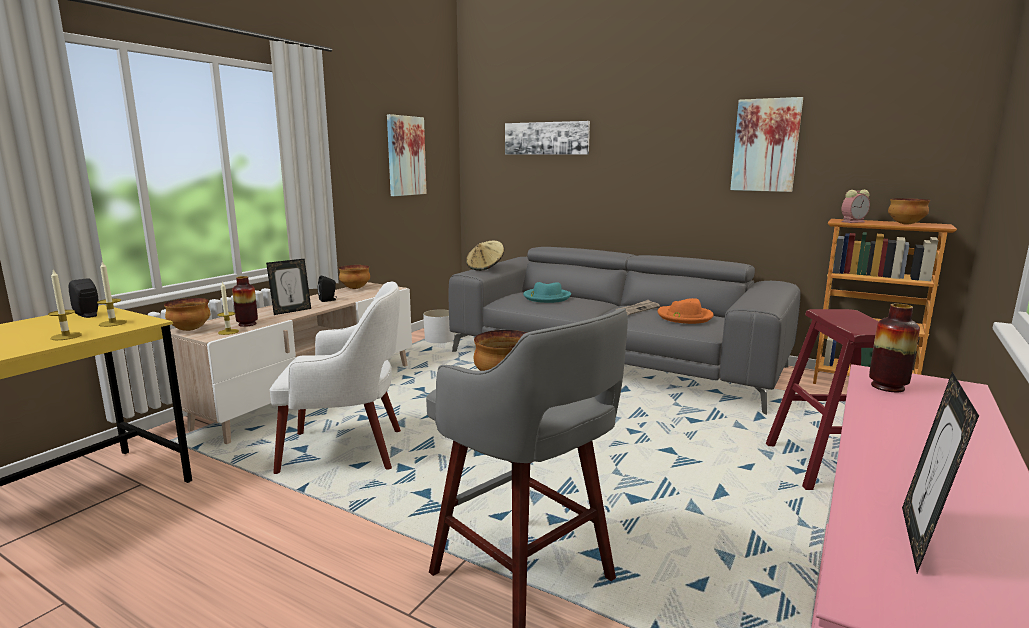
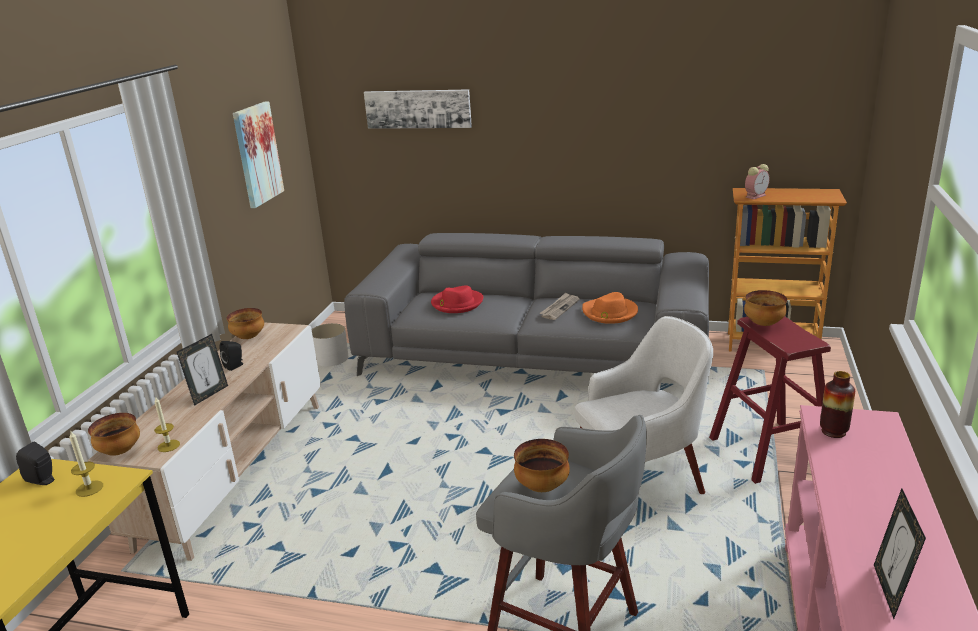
camera: 15 degrees left, 10 degrees up
(66, 336) = (64, 522): candle -> none
(247, 324) = (178, 428): vase -> none
(346, 451) = (326, 538): white armchair -> white armchair (641, 484)
(485, 268) = (379, 277): beige hat -> none
(546, 297) = (457, 303): turquoise hat -> red hat
(765, 145) = (664, 116): picture -> none
(905, 224) = (801, 196): bowl -> bowl (763, 324)

